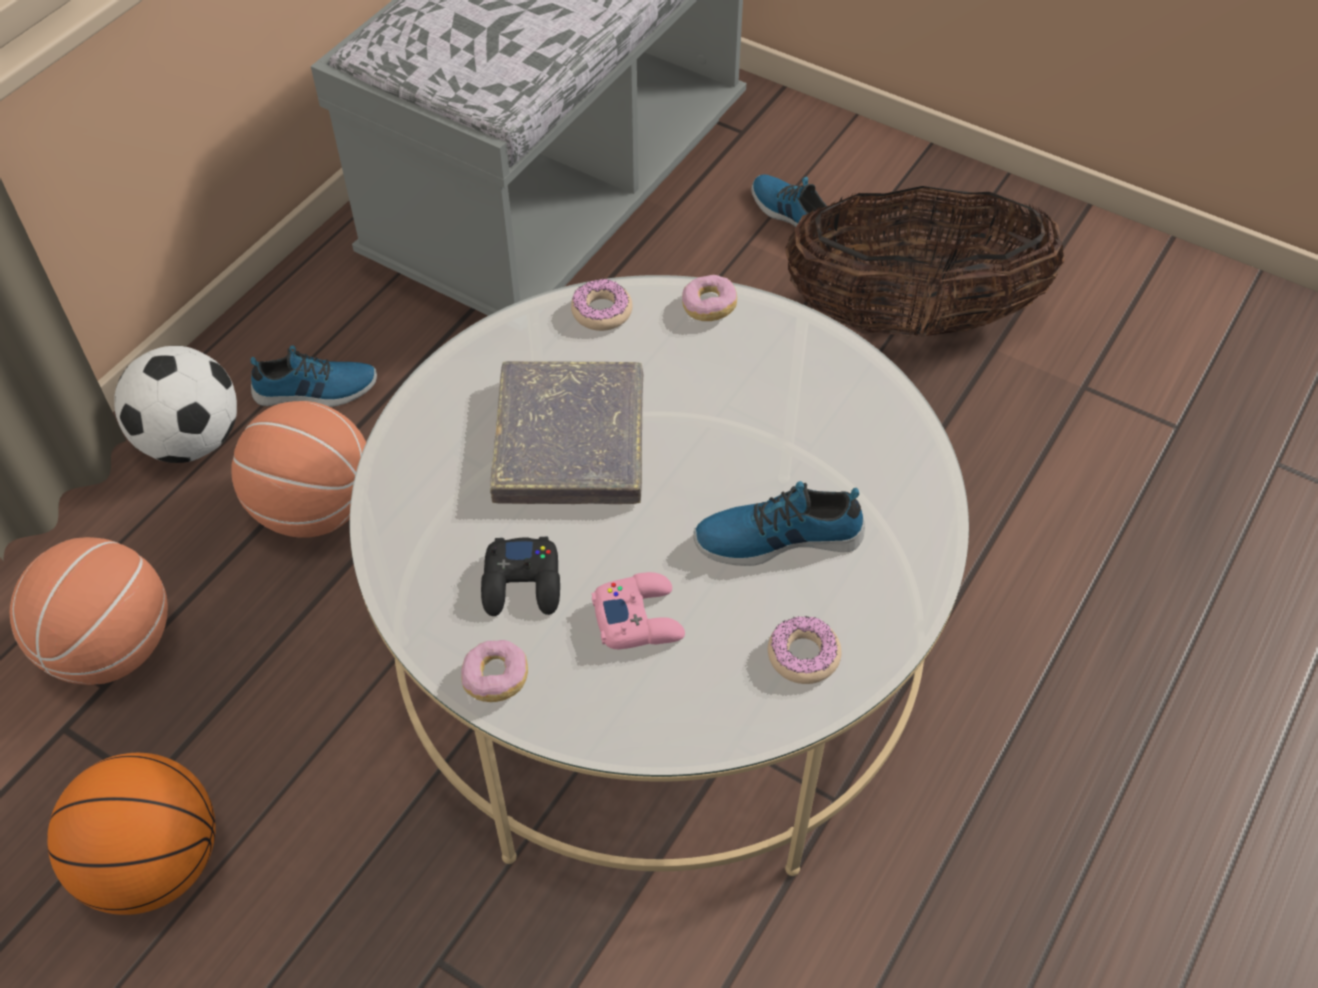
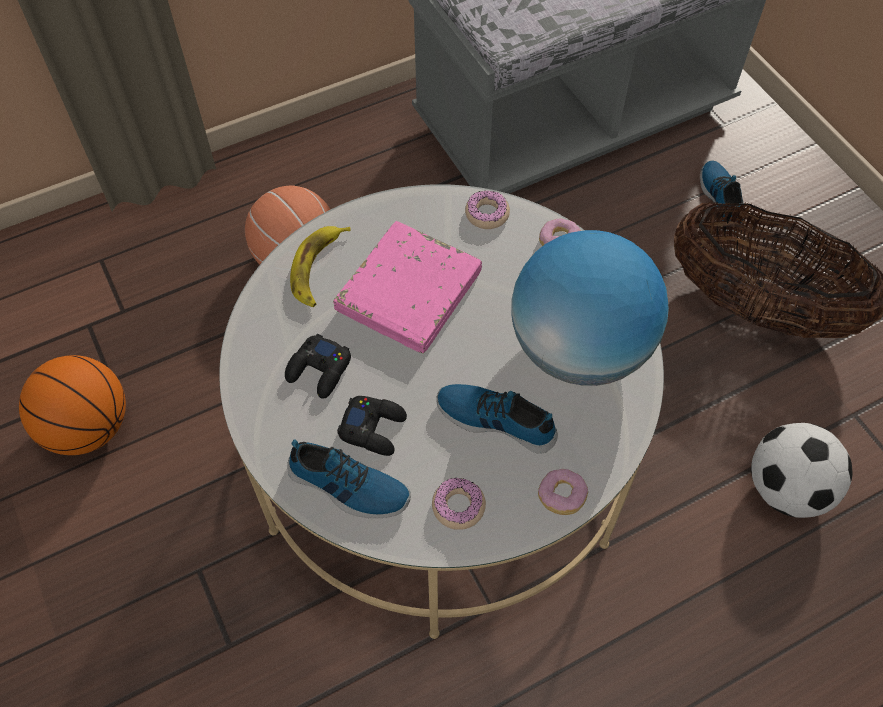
camera: 30 degrees right, 5 degrees up
(111, 647) = (139, 290): basketball -> none
(191, 440) = (254, 185): football -> football (786, 488)
(316, 390) = (341, 185): shoe -> shoe (347, 487)
(434, 465) = (318, 269): none -> banana
(496, 678) = (264, 422): donut -> donut (561, 496)
(570, 441) = (409, 292): grey book -> pink book
(639, 618) = (373, 428): pink game controller -> black game controller
(816, 414) = (580, 349): none -> globe

